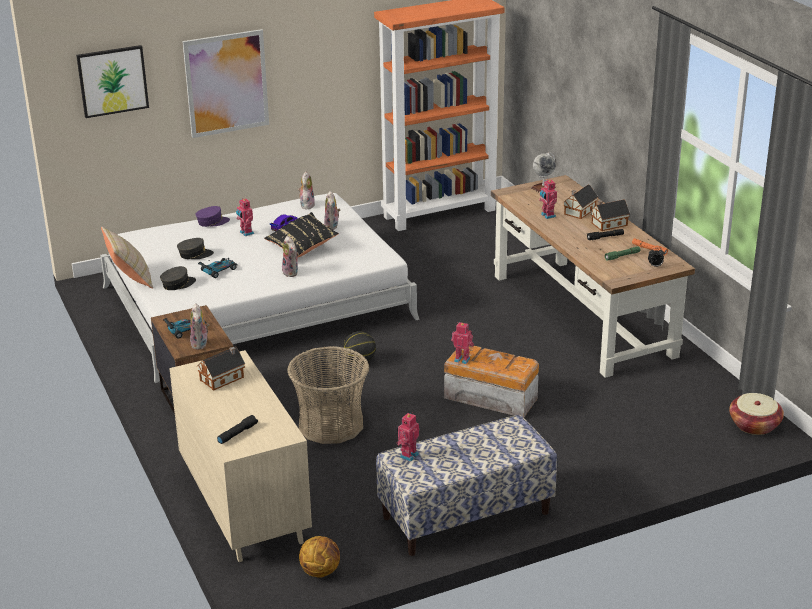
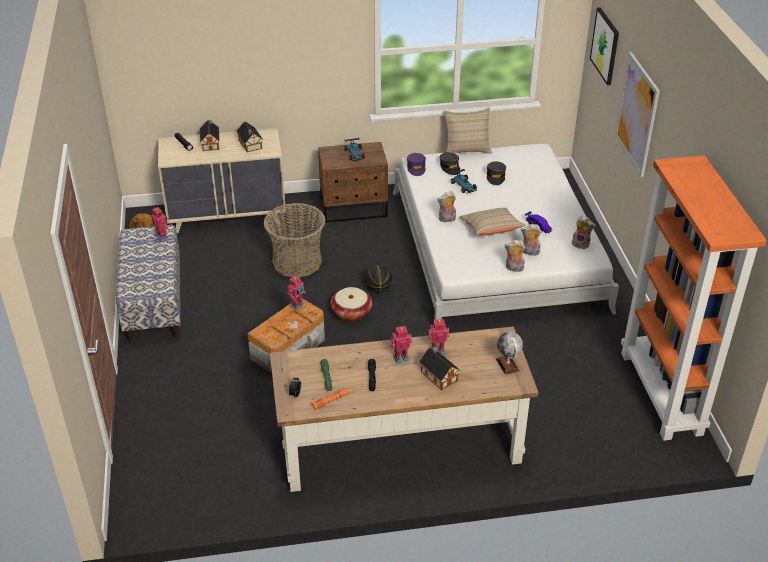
camera: 105 degrees right, 10 degrees up
(200, 344) = (331, 157): plush toy -> plush toy (514, 269)
(212, 222) = (558, 191): purple cap -> purple cap (416, 168)
(246, 233) = (529, 205): toy robot -> toy robot (400, 357)
(302, 247) = (491, 230): black pillow -> beige pillow
(608, 224) = (400, 388): toy house -> toy house (211, 143)
(754, 425) = (155, 504): basket -> basket (351, 312)

